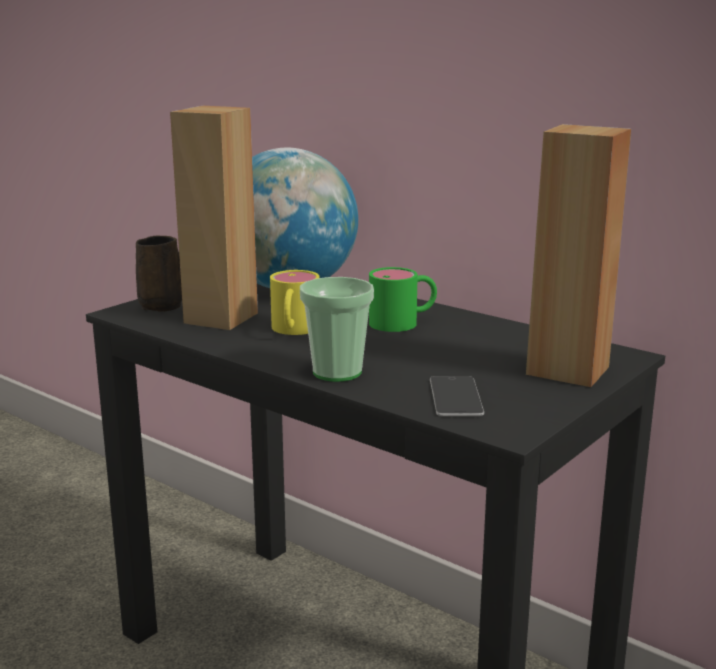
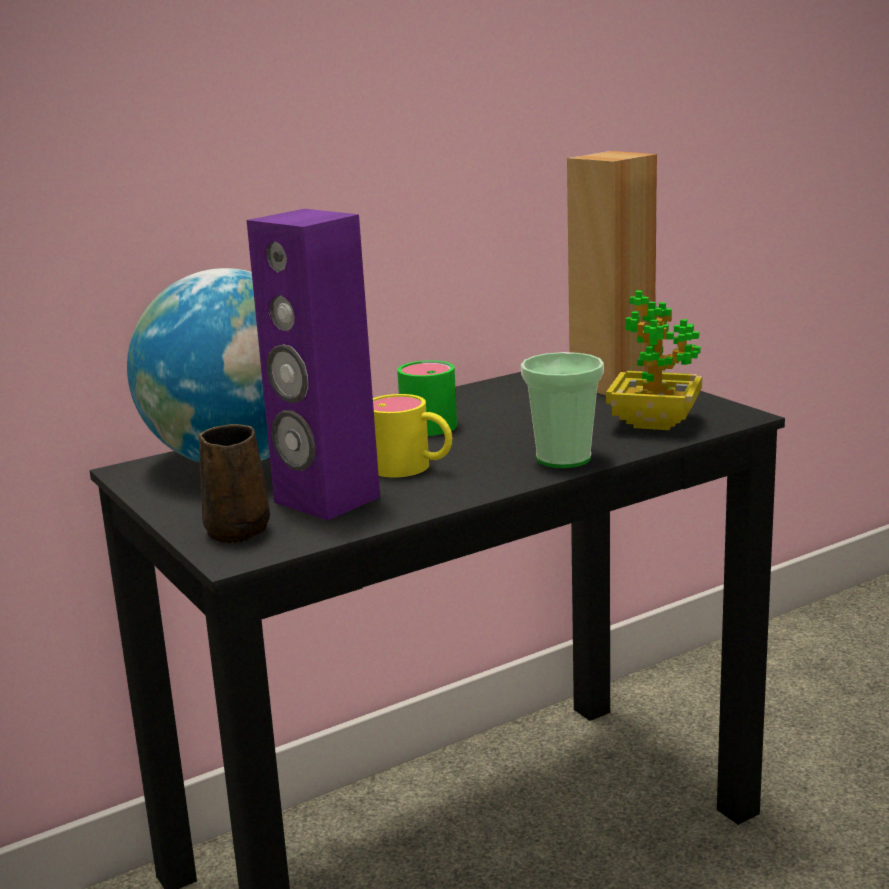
camera: 70 degrees left, 0 degrees up
(220, 318) = (326, 500): brown speaker -> purple speaker
(455, 397) = (654, 423): phone -> potted plant

